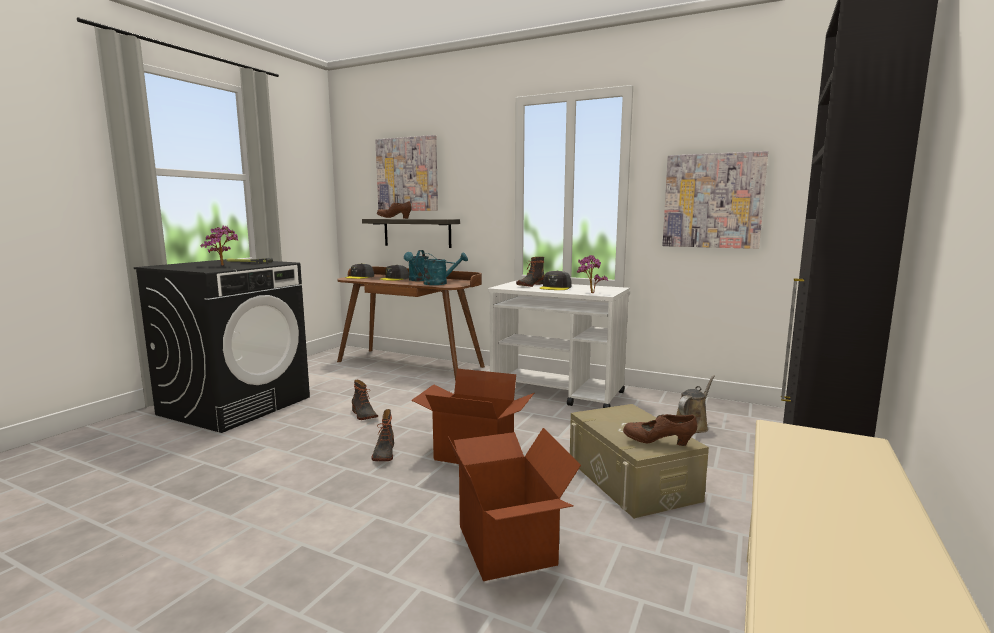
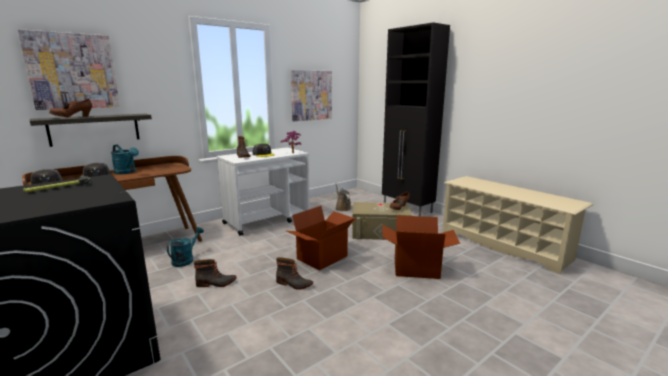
camera: 65 degrees left, 5 degrees up
(224, 265) = (70, 194): potted plant -> none
(440, 283) = (163, 170): turquoise watering can -> turquoise watering can (185, 259)

